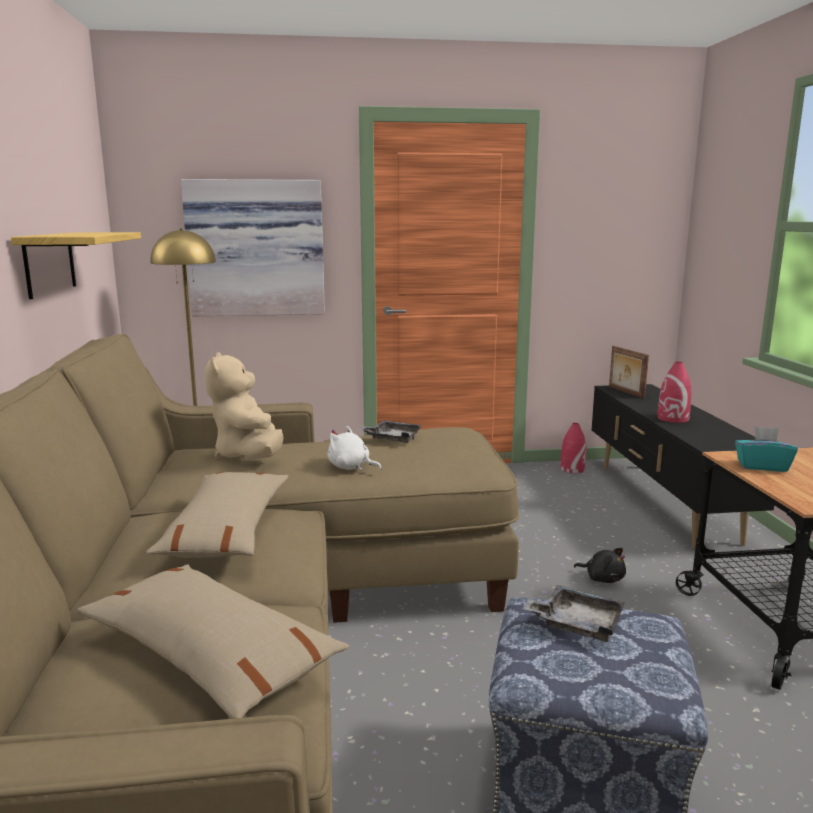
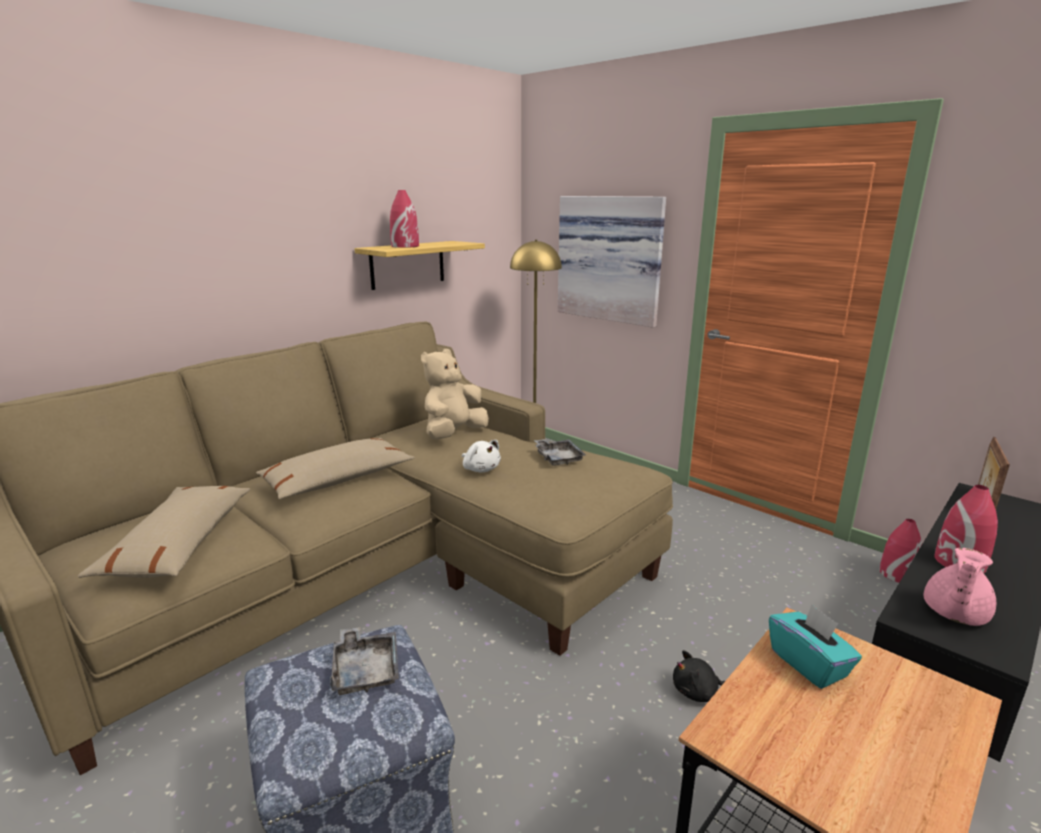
camera: 50 degrees right, 5 degrees up
(72, 234) = (405, 246): none -> red vase
(351, 467) = (480, 469): white plush toy -> white plush toy turned 150 degrees clockwise
(602, 578) = (697, 692): black plush toy -> black plush toy turned 90 degrees clockwise
(716, 438) = (953, 614): none -> pink teapot

